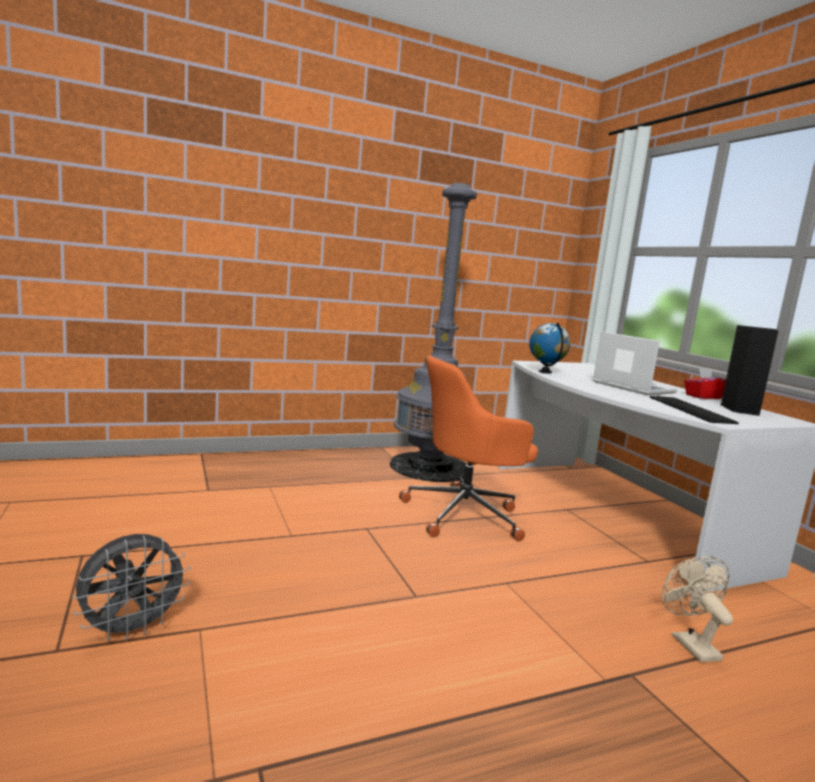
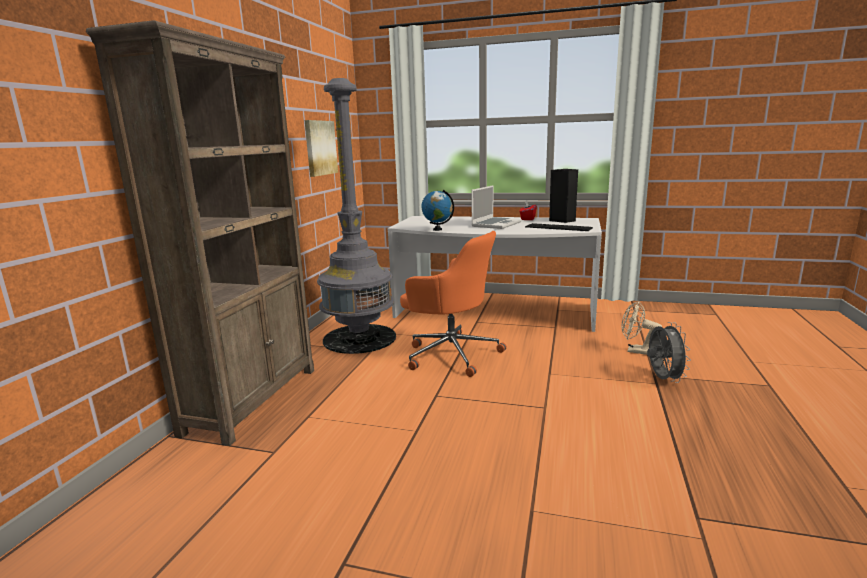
camera: 50 degrees left, 5 degrees up
(132, 629) = (511, 548): grey fan -> grey fan (662, 379)
(274, 461) = (253, 399): none -> brown bookcase
(465, 514) = (451, 353): orange office chair -> orange office chair turned 75 degrees counterclockwise
(486, 263) = (320, 148): none -> picture
(631, 387) = (496, 224): laptop -> laptop turned 120 degrees clockwise

